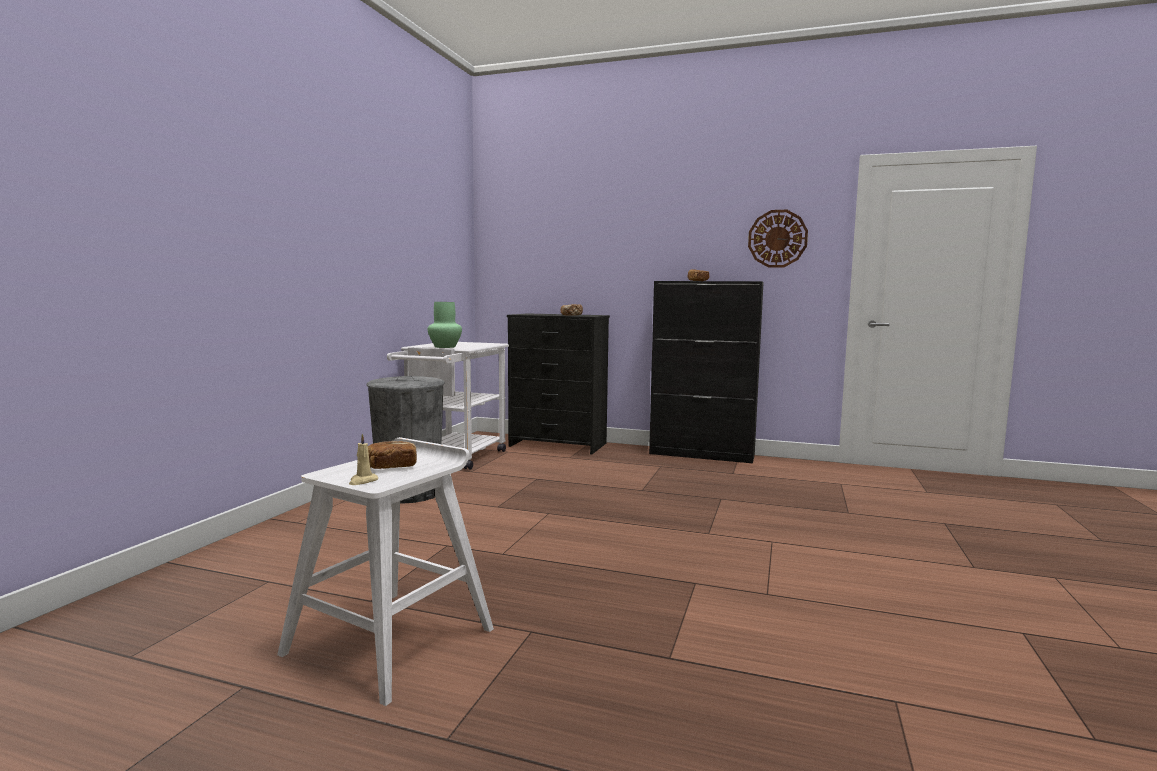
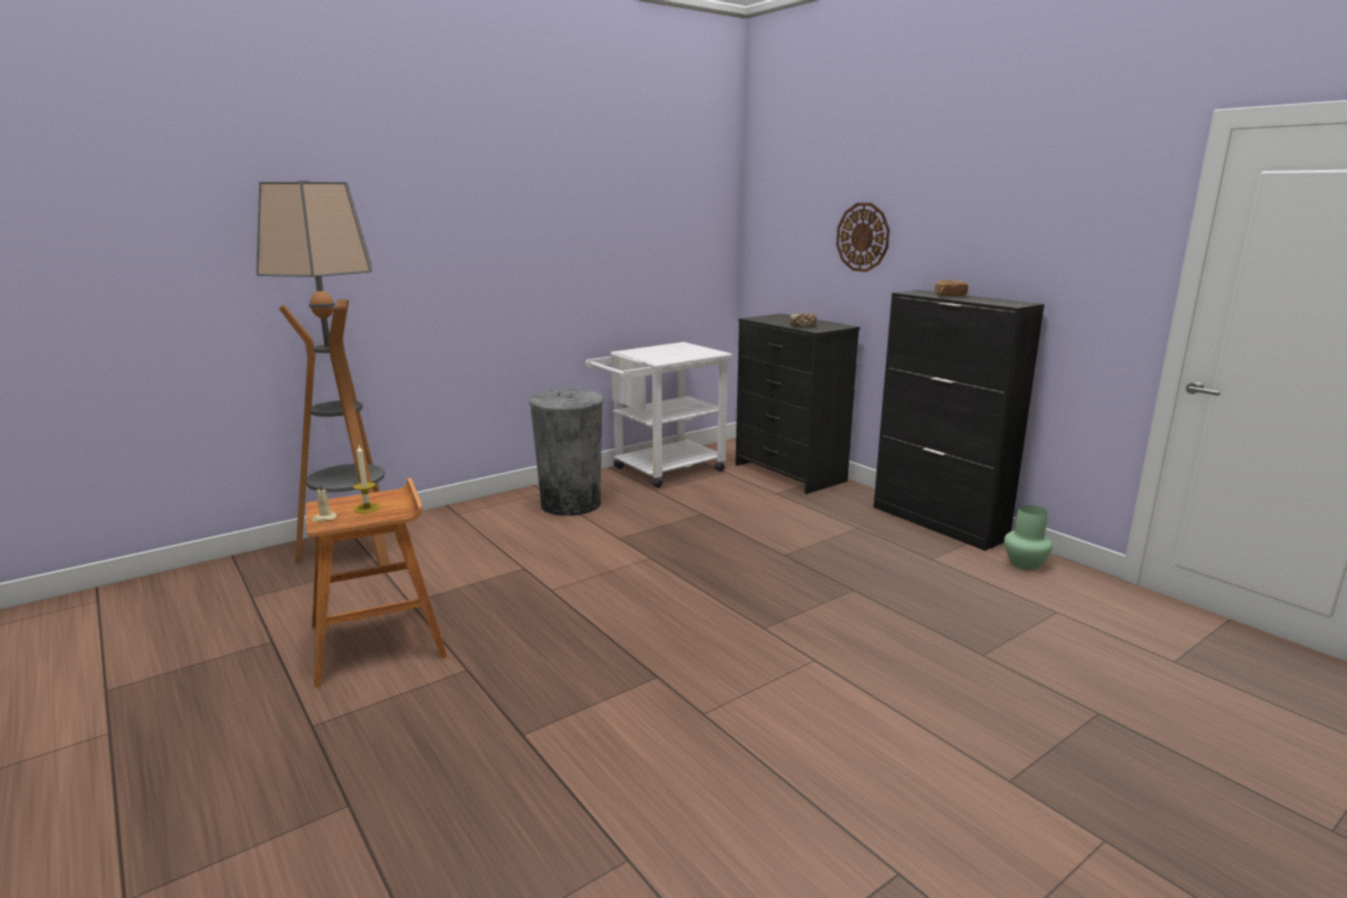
camera: 35 degrees right, 10 degrees up
(221, 579) = (356, 553): none -> floor lamp
(392, 467) = (367, 508): bread -> candle
(392, 640) = (379, 640): white stool -> brown stool
(445, 347) = (642, 357): green vase -> green vase (1025, 564)
(777, 238) = (1071, 241): wall clock -> wall clock (863, 237)

